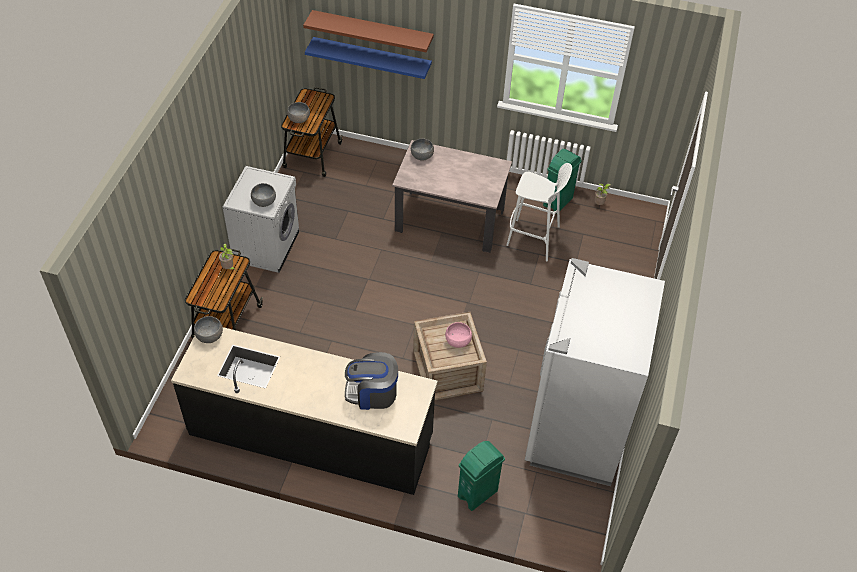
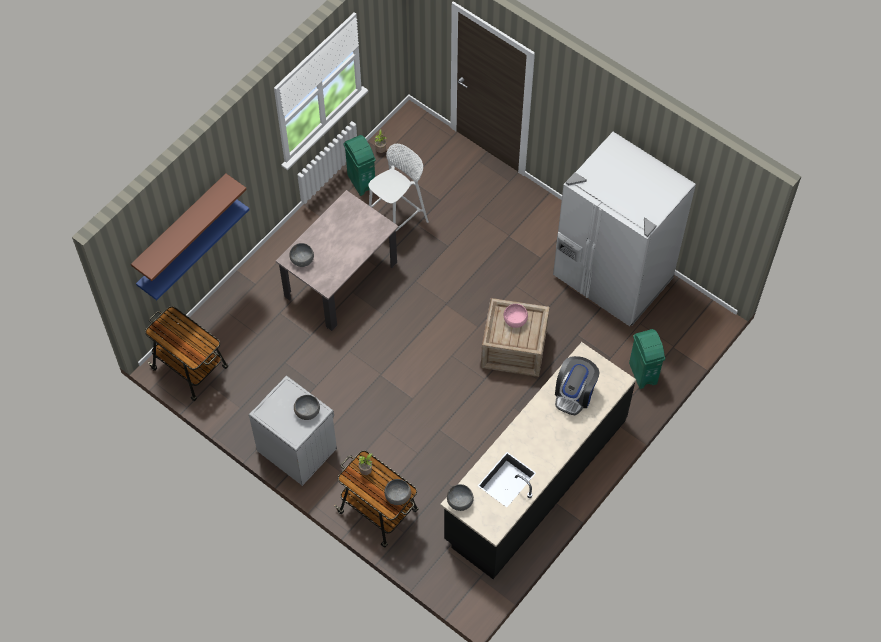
camera: 65 degrees left, 10 degrees up
(299, 119) = (190, 349): grey bowl -> grey bowl (398, 496)

